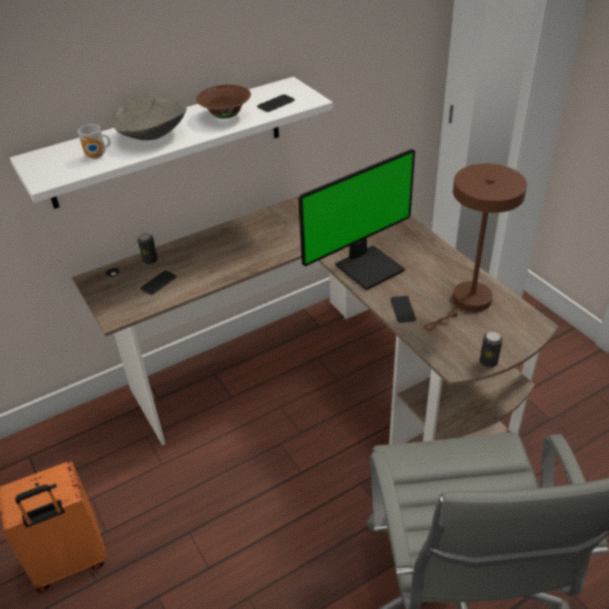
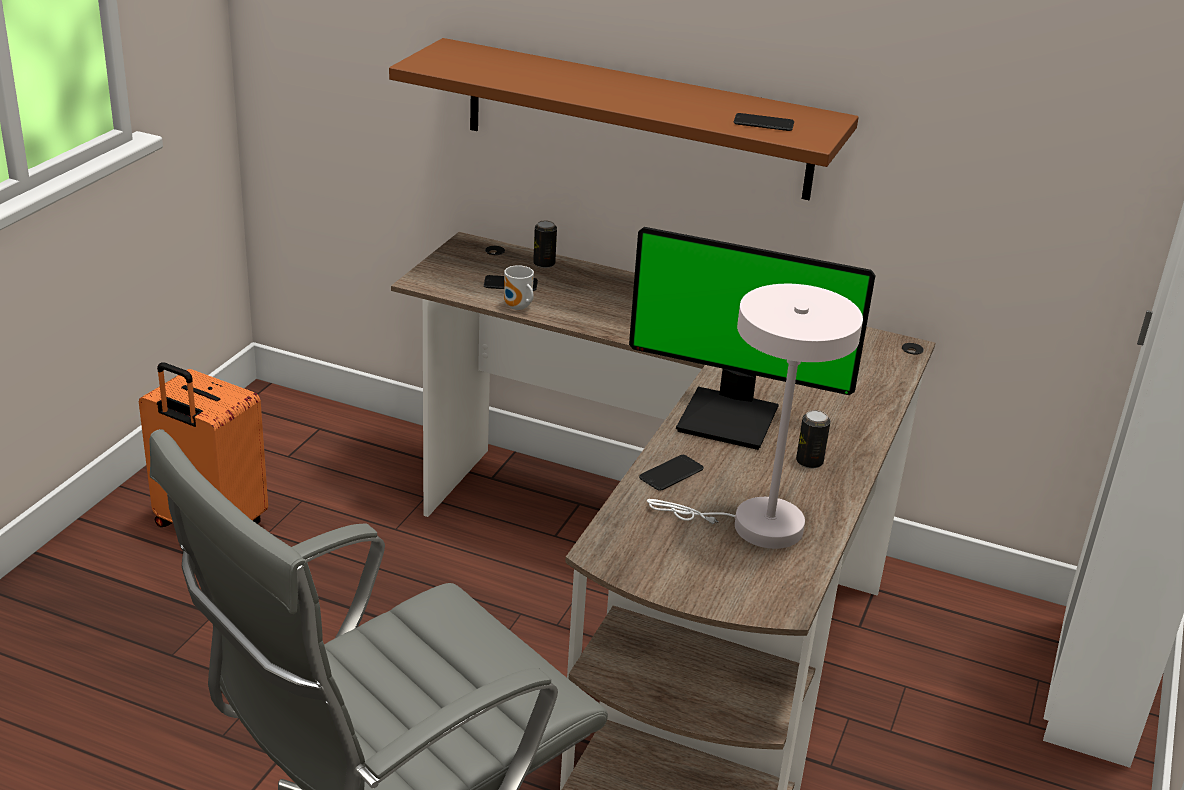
camera: 50 degrees right, 10 degrees down
(97, 156) = (499, 71): mug -> mug (518, 307)
(152, 136) = (581, 83): grey bowl -> none
(168, 142) = (637, 119): white shelf -> brown shelf
(226, 116) = (687, 105): brown bowl -> none
(467, 303) = (754, 526): brown table lamp -> white table lamp
(488, 362) = (644, 579): can -> can (809, 462)

